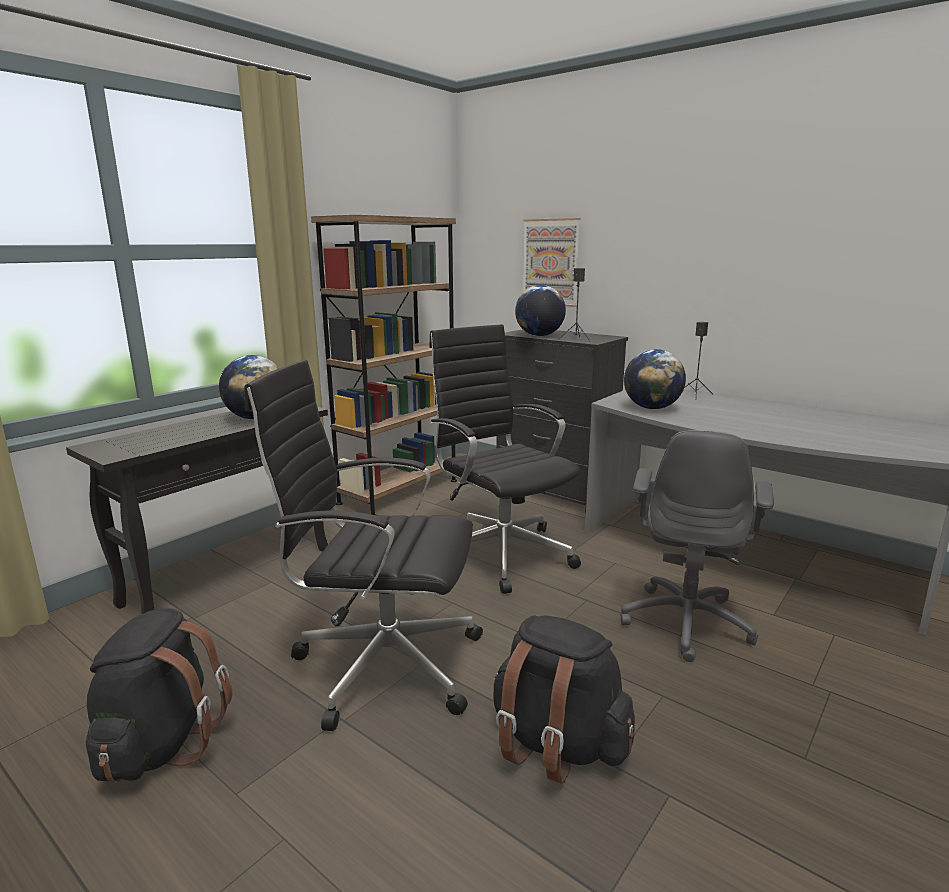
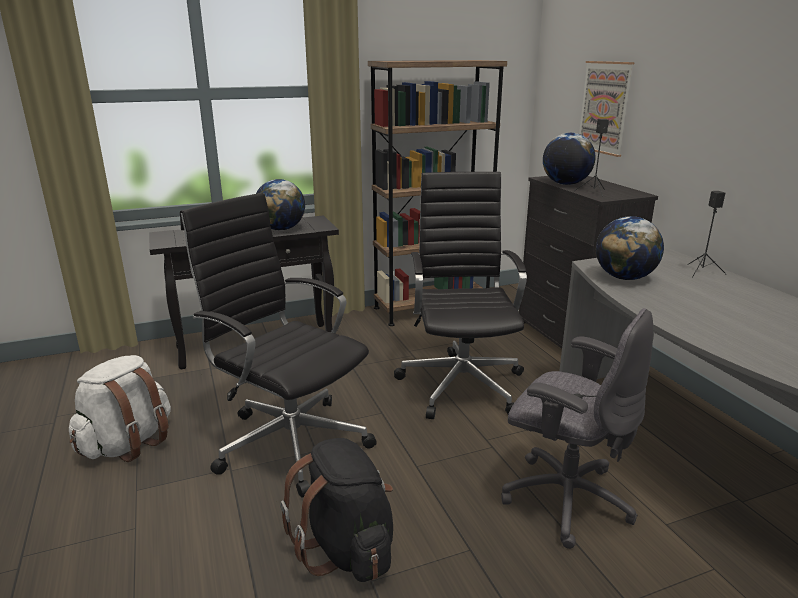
camera: 30 degrees right, 5 degrees up
(161, 743) = (128, 443): black backpack -> white backpack
(687, 622) = (564, 498): grey office chair -> grey office chair turned 105 degrees counterclockwise

